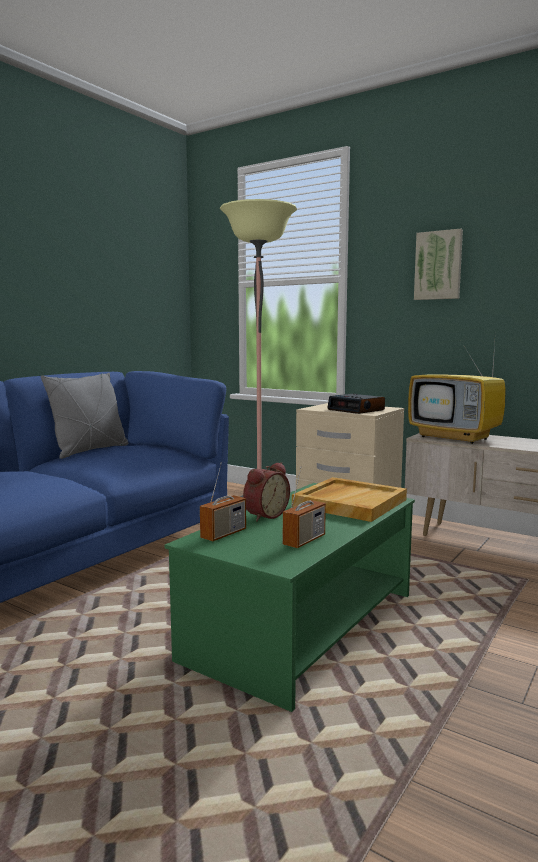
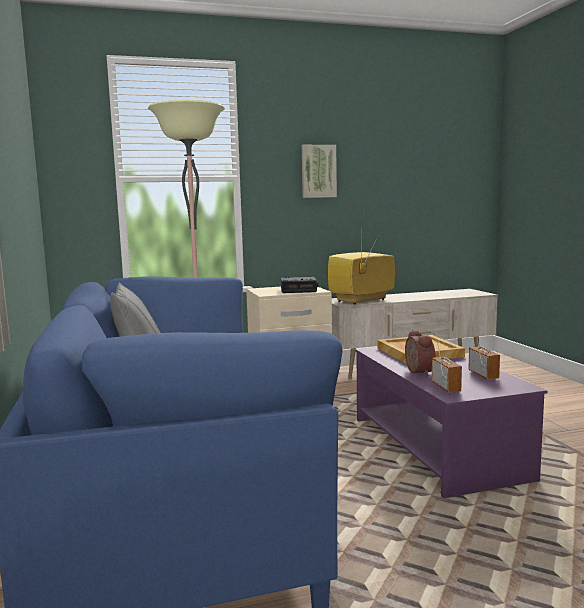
camera: 50 degrees left, 0 degrees up
(304, 625) = (435, 447): green coffee table -> purple coffee table
(456, 438) = (361, 301): television -> television turned 150 degrees clockwise

